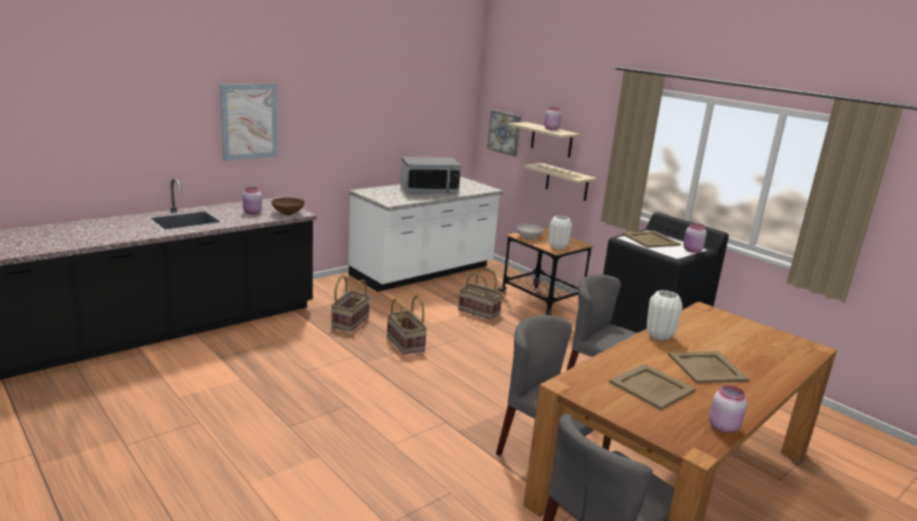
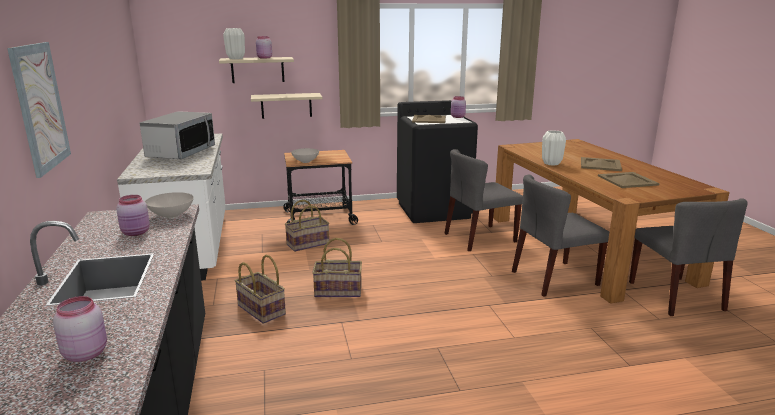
camera: 60 degrees left, 0 degrees up
(288, 213) = (171, 215): brown bowl -> white bowl
(505, 132) = (190, 75): picture -> none
(557, 247) = (337, 158): white vase -> white vase (236, 58)
(723, 427) = (677, 178): pink jar -> pink jar (85, 353)

